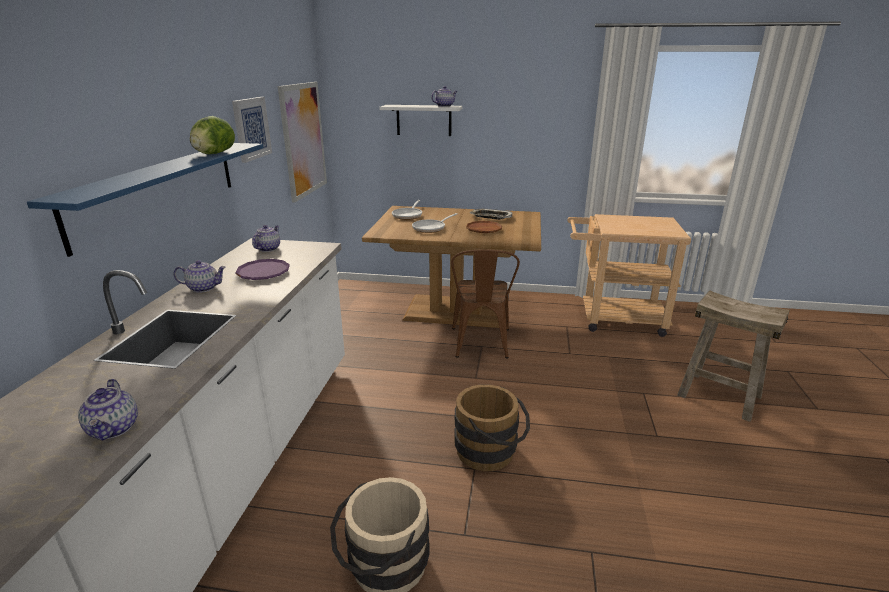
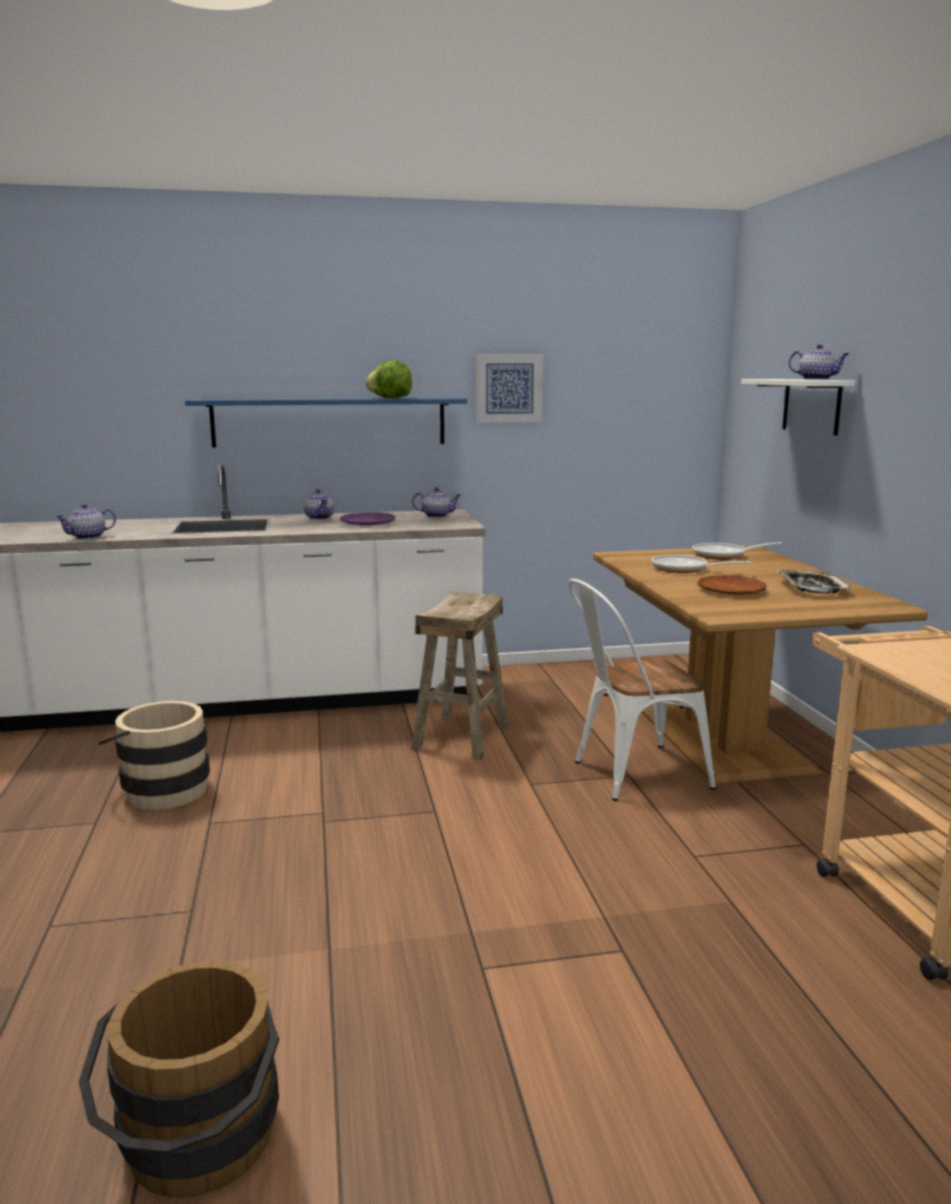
camera: 70 degrees right, 10 degrees down
(303, 140) = (643, 420): picture -> none
(481, 345) = (630, 774): brown chair -> white chair
(491, 452) = (360, 819): brown bucket -> brown bucket (196, 1148)
(718, 396) = (706, 1069): beige stool -> beige stool (460, 736)

